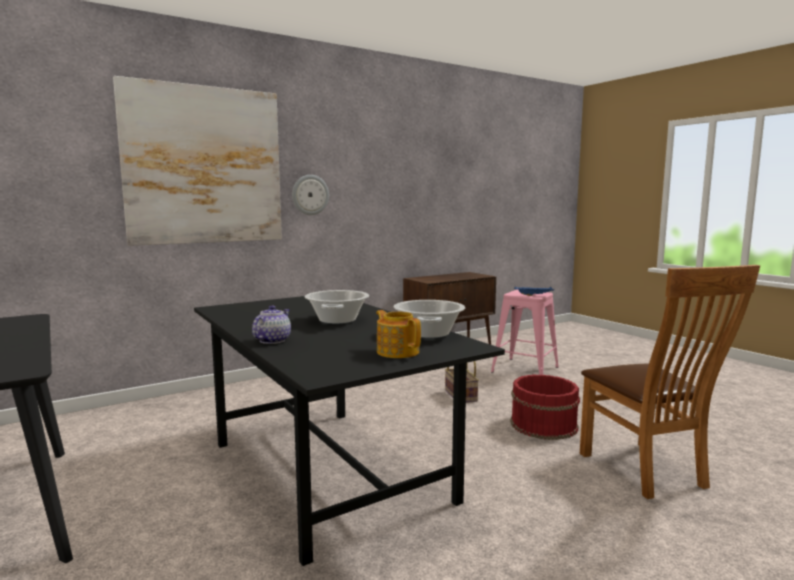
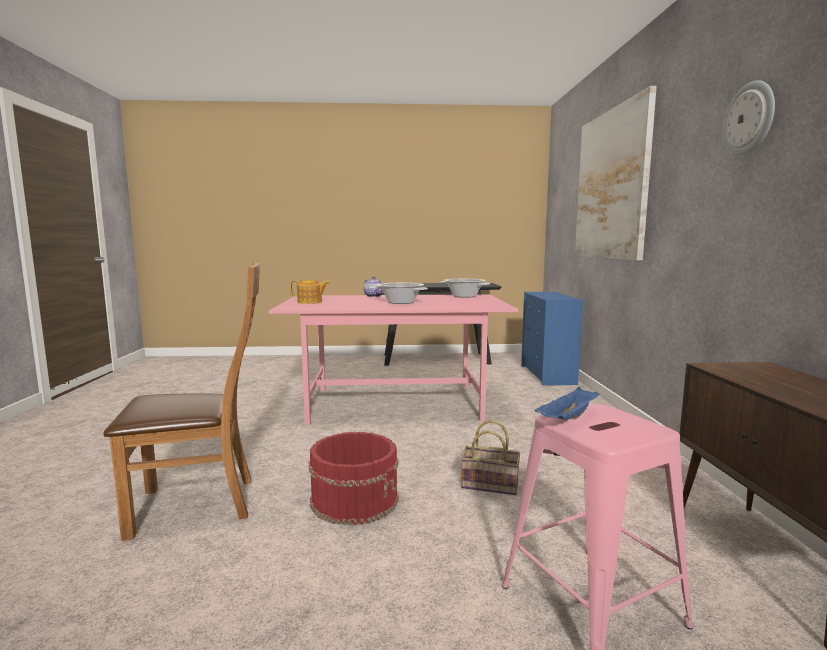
camera: 120 degrees right, 0 degrees up
(136, 411) = (548, 375): none -> blue dresser
(310, 195) = (670, 204): wall clock -> wall clock (749, 118)
(330, 471) = (393, 403): black dining table -> pink dining table
(428, 333) = (329, 307): cooking pot -> cooking pot (464, 296)
(647, 472) = (203, 504): brown chair -> brown chair turned 150 degrees clockwise

